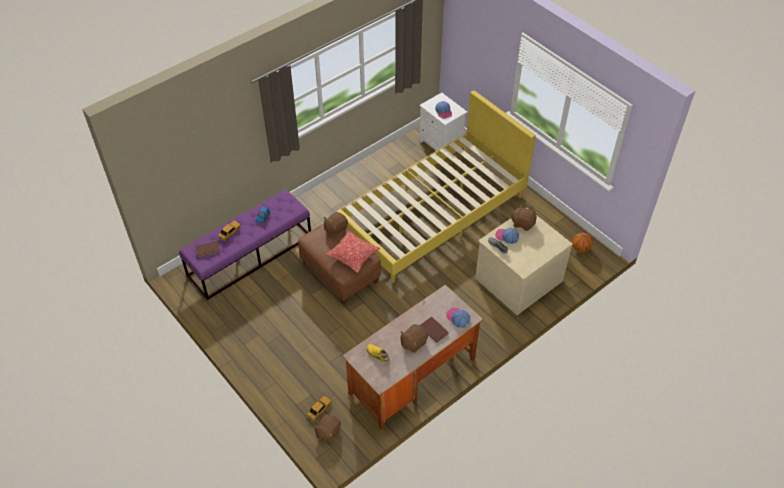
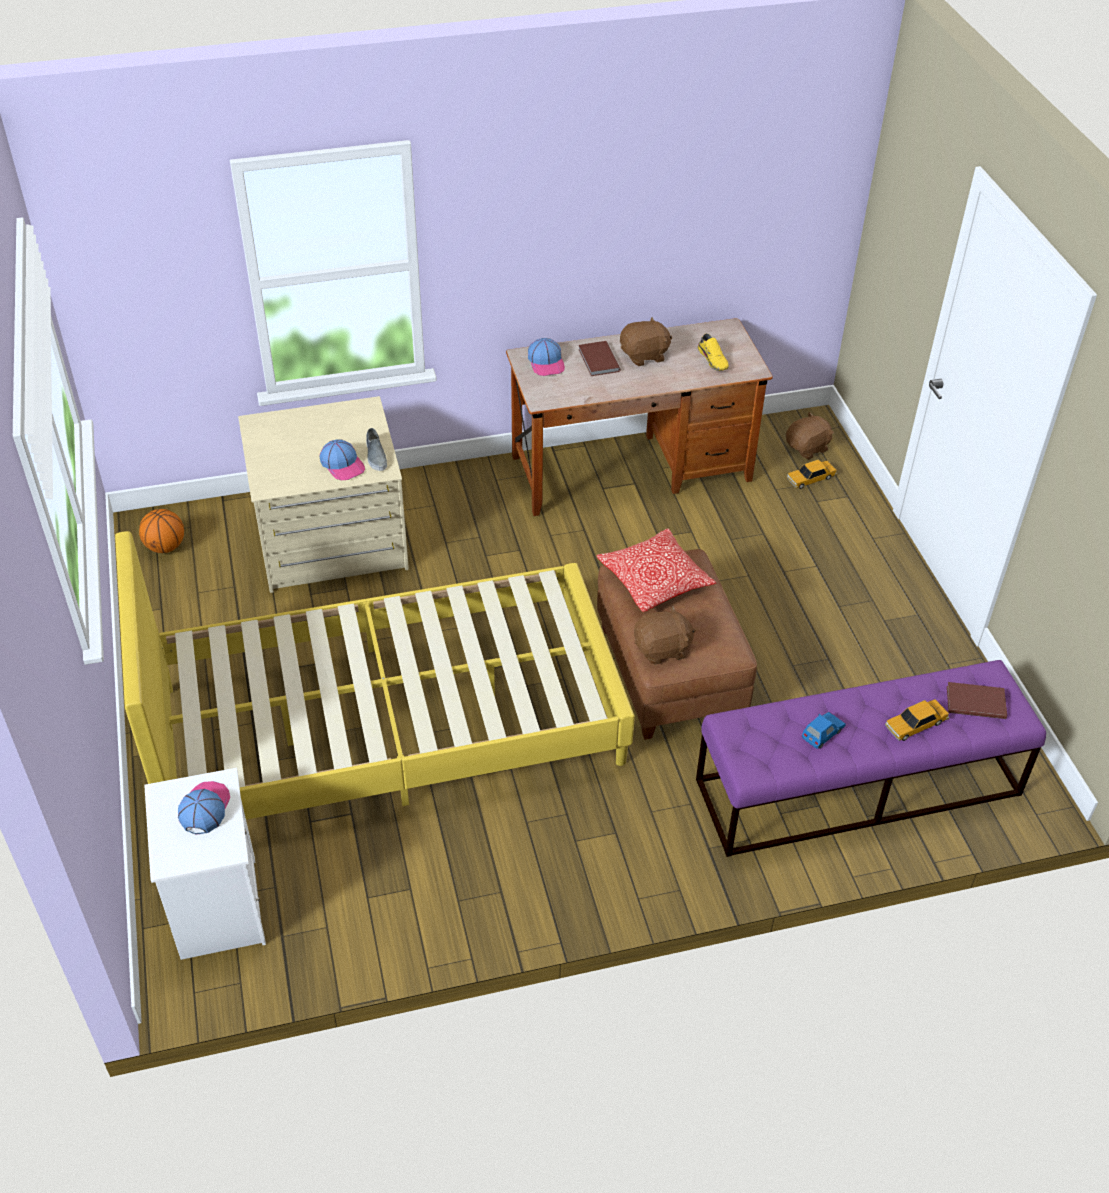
camera: 155 degrees left, 5 degrees down
(522, 223) = (290, 475): brown plush toy -> none

